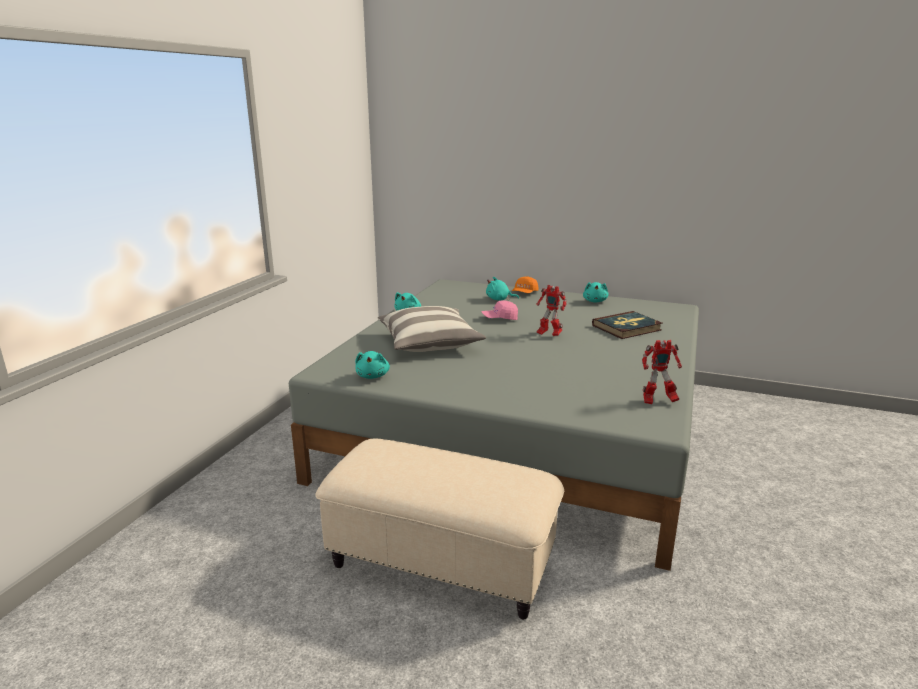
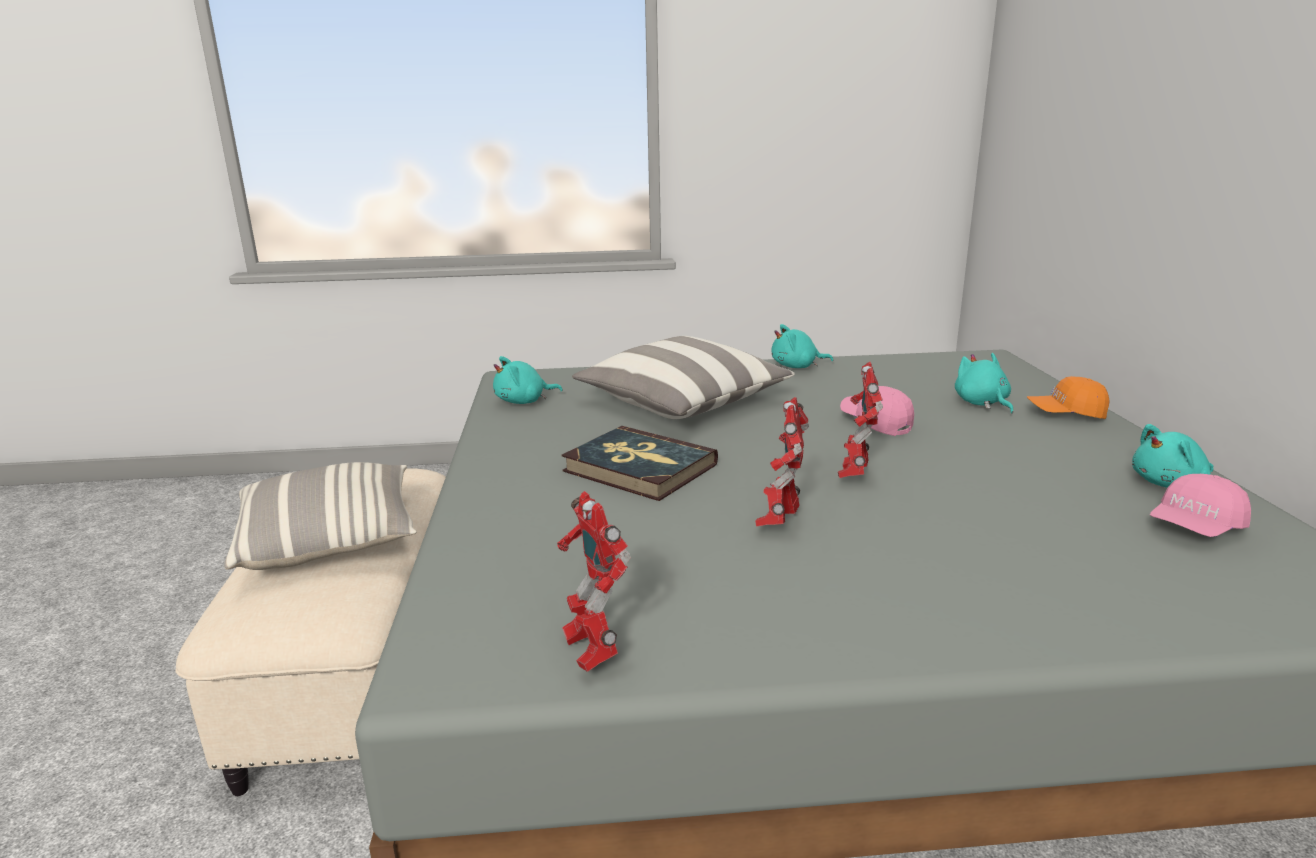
camera: 65 degrees right, 0 degrees up
(457, 471) = (330, 540): none -> pillow
(580, 355) = (780, 522): none -> toy robot
(625, 308) = (1195, 527): none -> pink cap
(627, 328) = (1042, 549): book -> book (639, 468)

